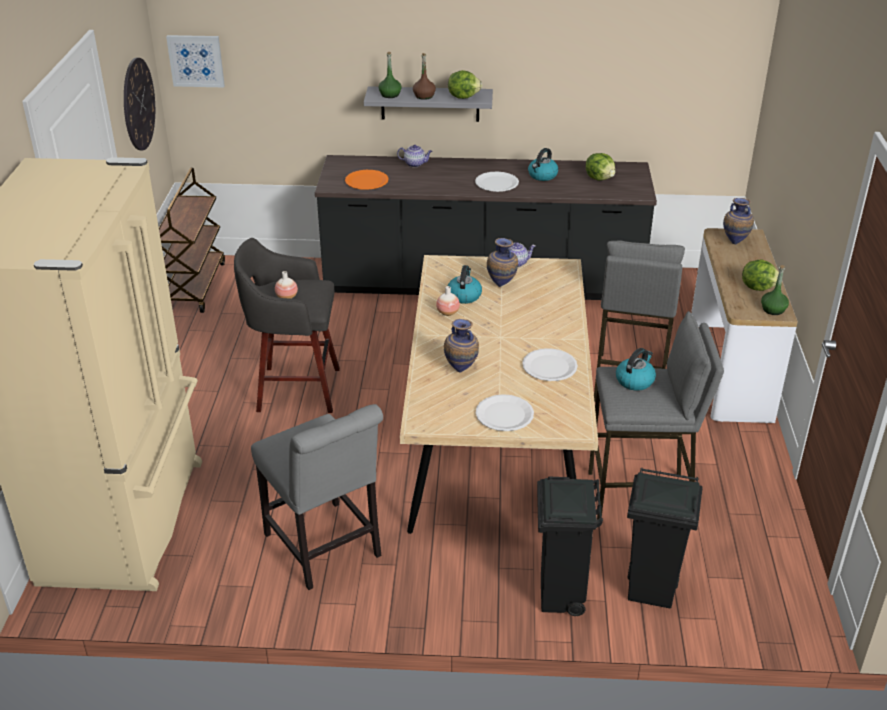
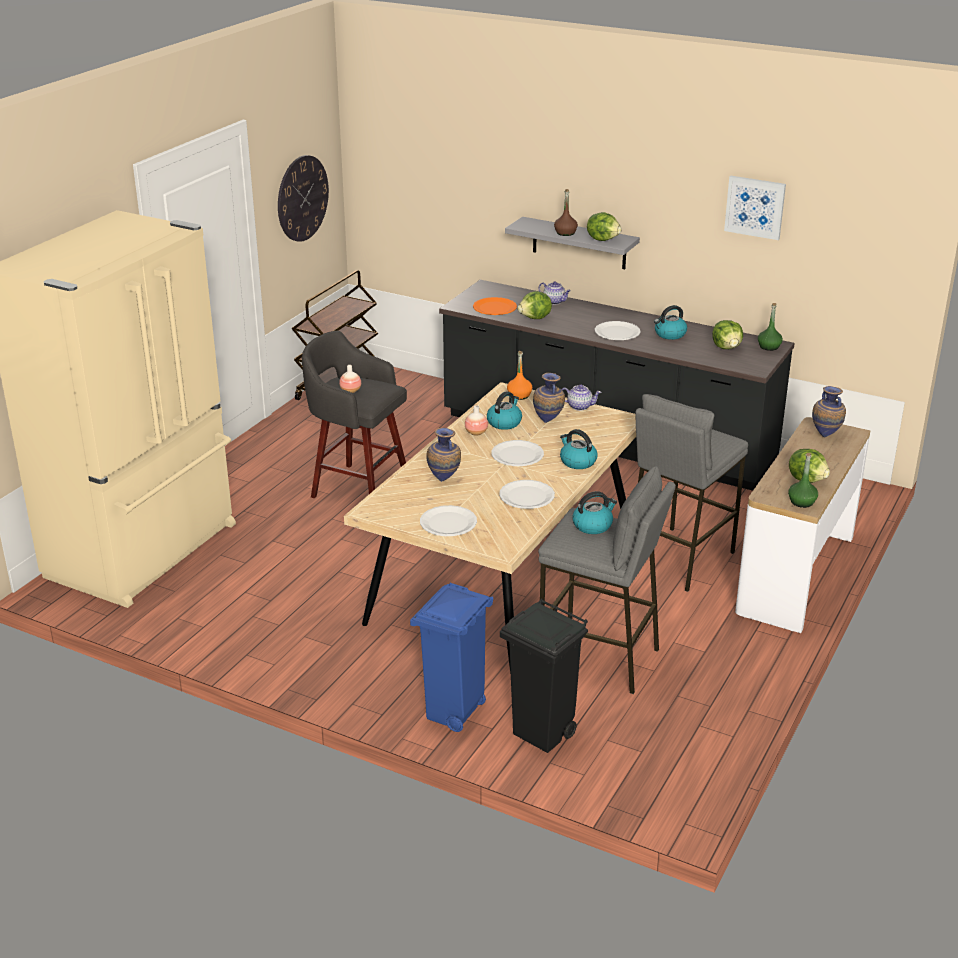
camera: 25 degrees right, 5 degrees down
(196, 60) = (374, 168): picture -> picture (755, 207)
(325, 549) = (283, 617): grey chair -> none
(390, 95) = (534, 227): green bottle -> green bottle (769, 347)
(412, 184) = (535, 318): none -> lettuce
(453, 264) = (519, 395): none -> orange bottle
(504, 326) = (517, 455): none -> white plate
(561, 598) = (454, 714): black trash can -> blue trash can
(562, 319) = (577, 462): none -> kettle

